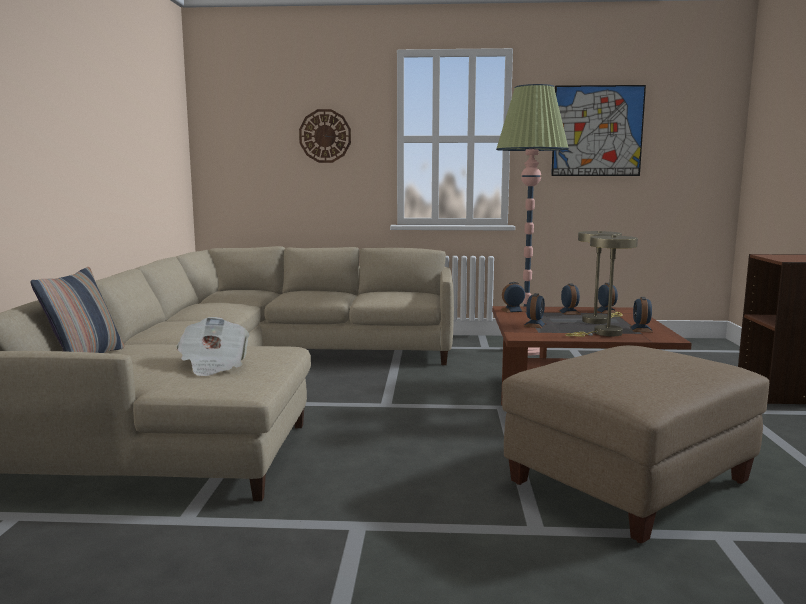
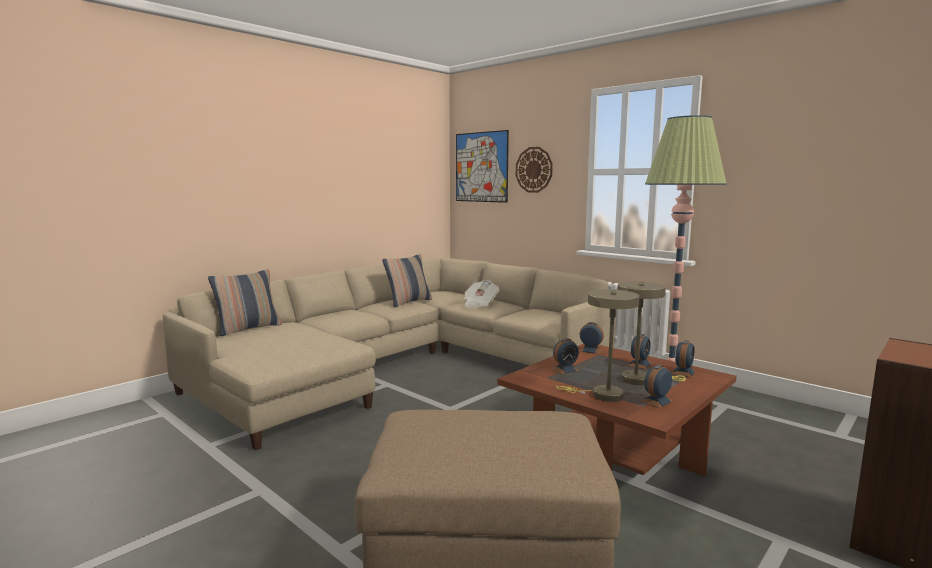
camera: 40 degrees right, 0 degrees up
(214, 365) = (282, 348): newspaper -> newspaper (479, 304)
(221, 304) = (408, 302): none -> pillow
(597, 131) = (798, 160): picture -> picture (481, 167)

